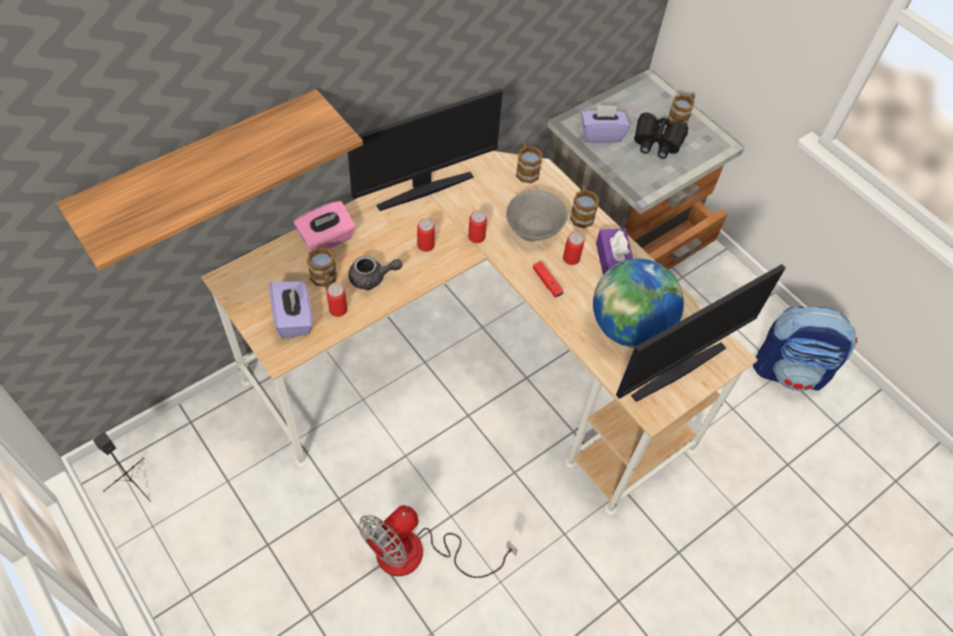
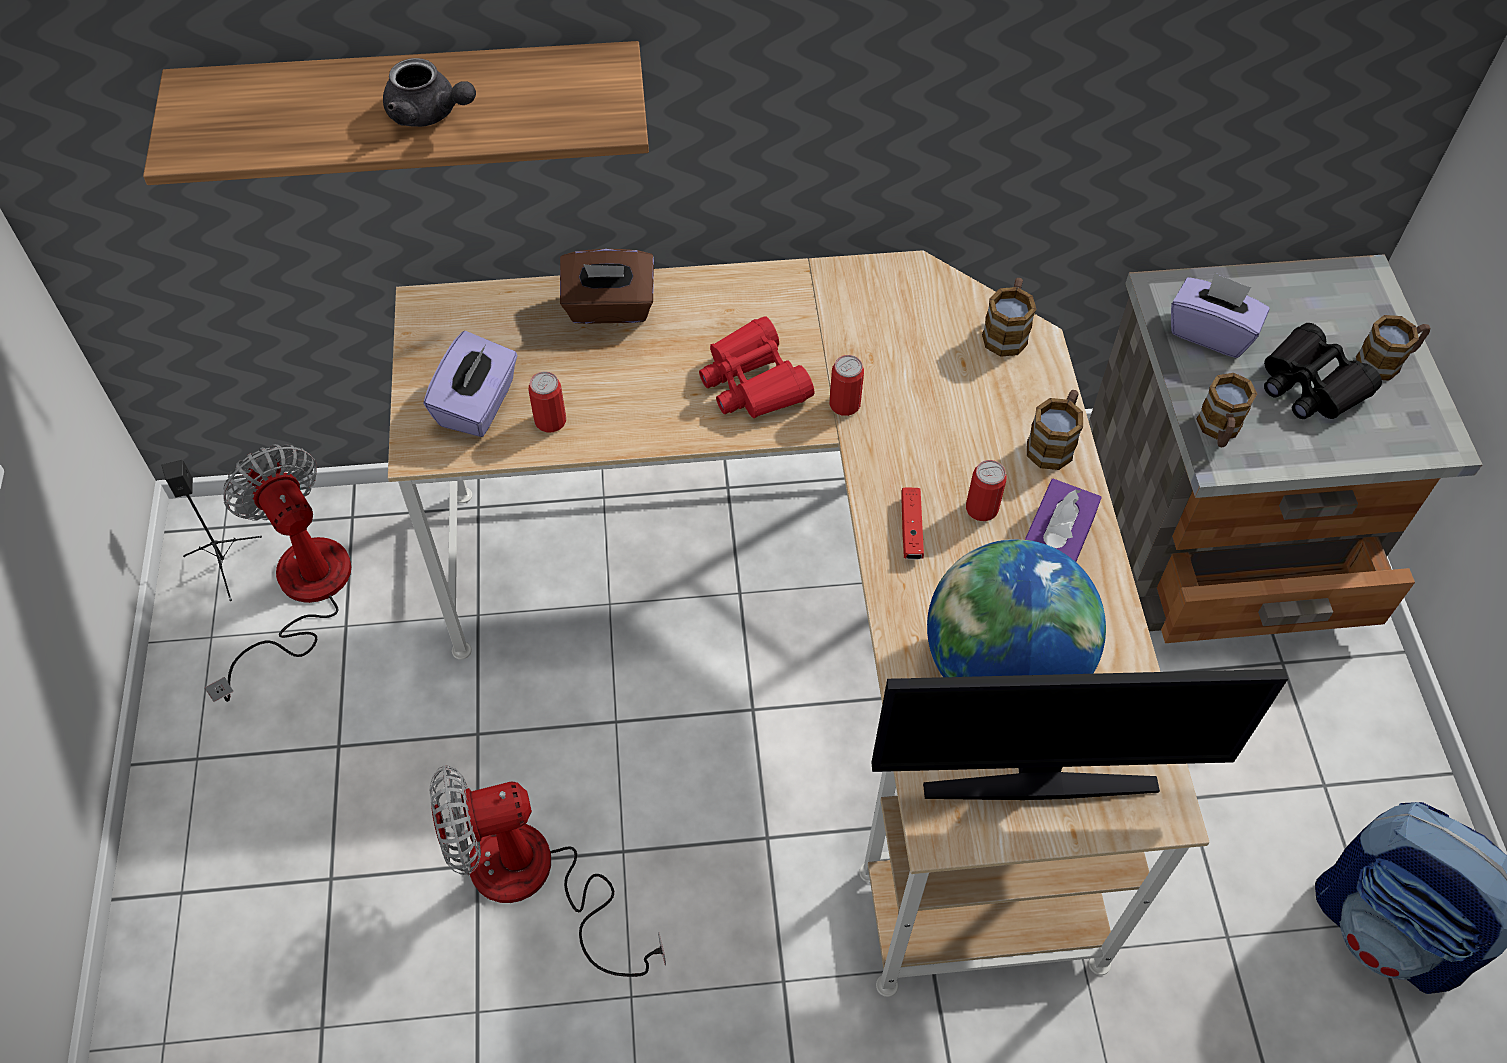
camera: 35 degrees right, 0 degrees up
(190, 477) = (301, 595): none -> fan
(325, 281) = (562, 369): mug -> mug (1219, 430)
(327, 239) = (609, 308): pink tissue box -> brown tissue box
(372, 278) = (634, 397): grey teapot -> grey teapot (429, 114)
(424, 189) = (813, 294): monitor -> none
(425, 245) = (753, 382): can -> red binoculars
(533, 228) = (951, 431): grey bowl -> none

